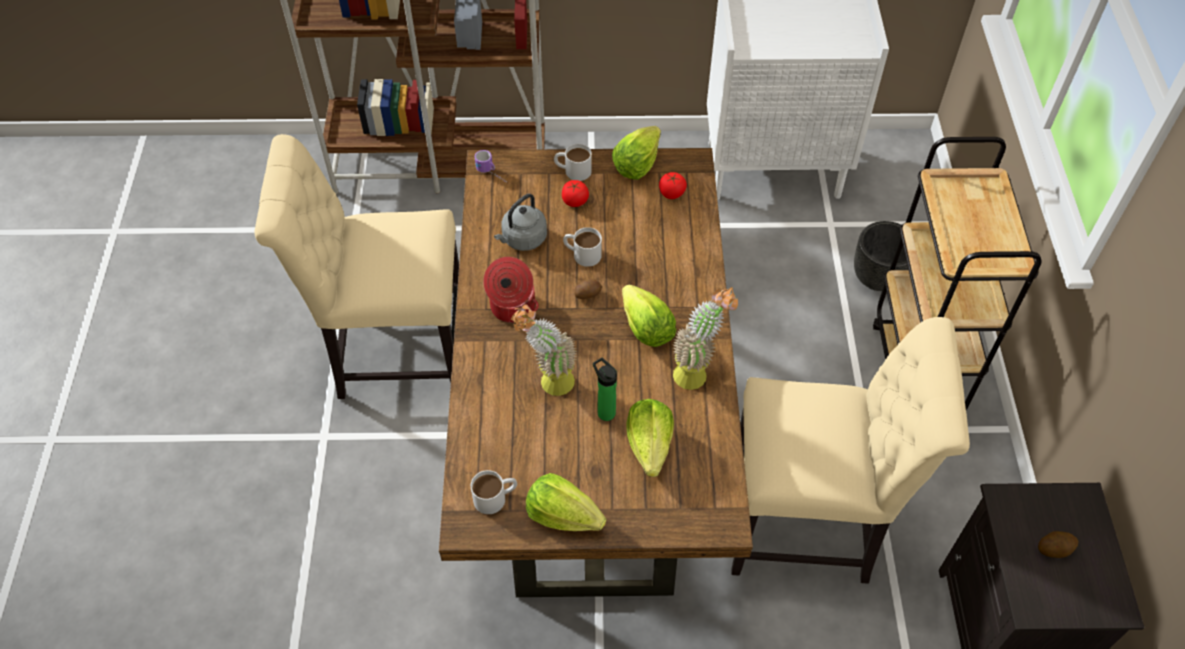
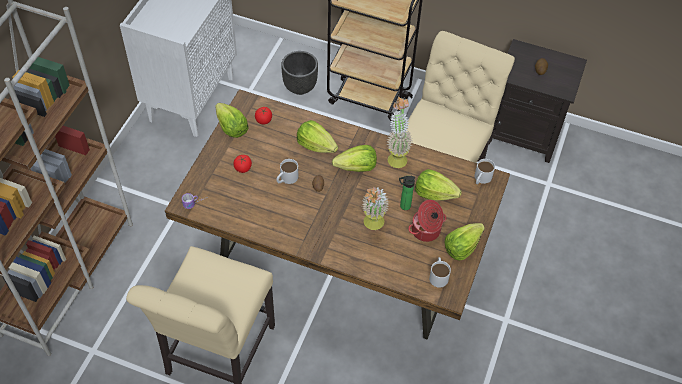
camera: 70 degrees left, 0 degrees up
(511, 307) = (309, 226): cooking pot -> cooking pot (426, 231)
(522, 239) = (259, 204): grey kettle -> none
(572, 170) = (217, 161): white mug -> white mug (481, 179)
(660, 267) = (316, 146): none -> lettuce

